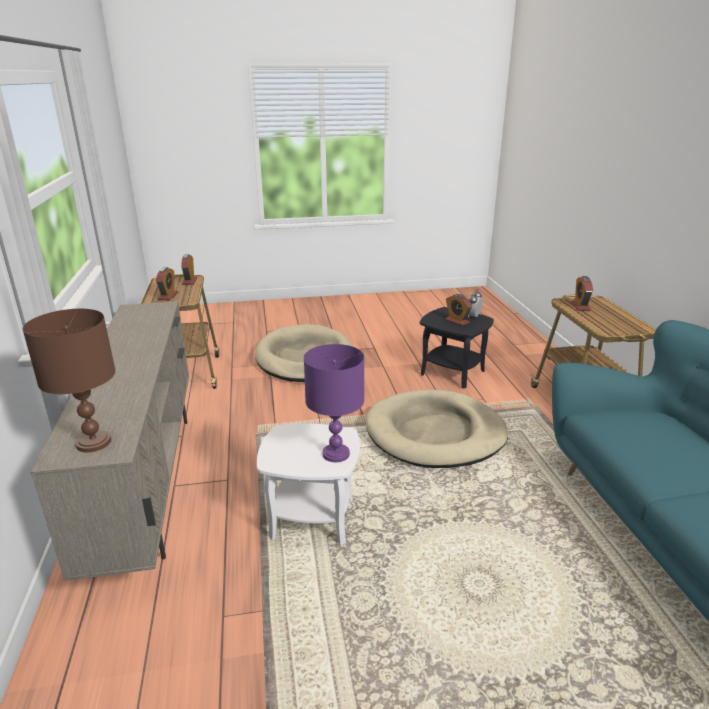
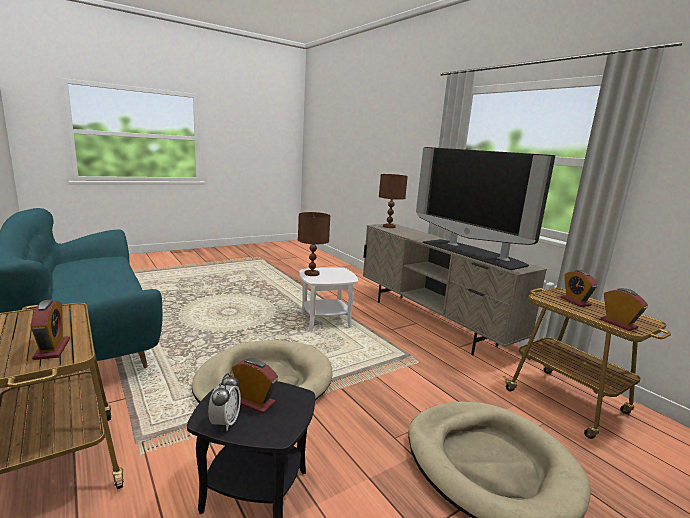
camera: 155 degrees right, 10 degrees down
(139, 334) = (473, 253): none -> television
(336, 454) = (311, 273): purple table lamp -> brown table lamp

